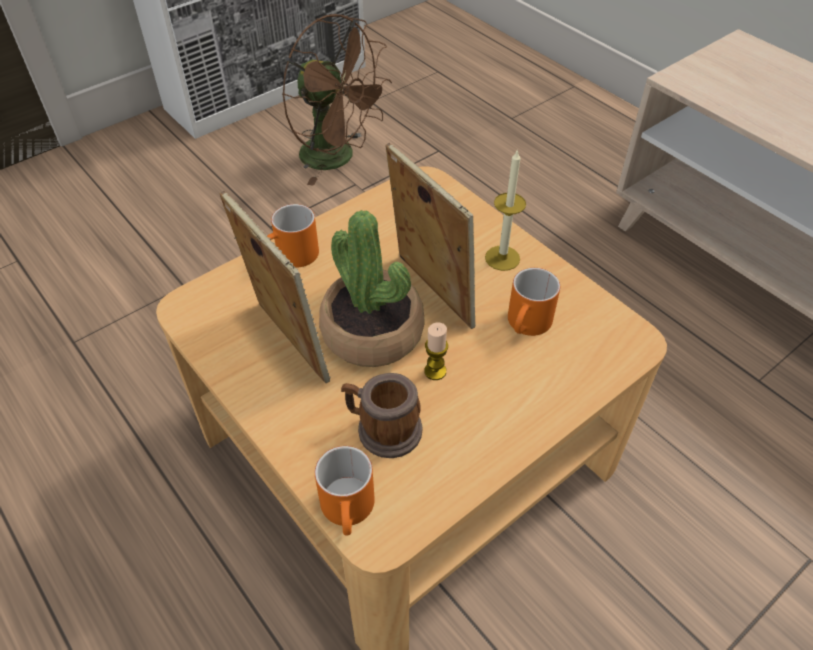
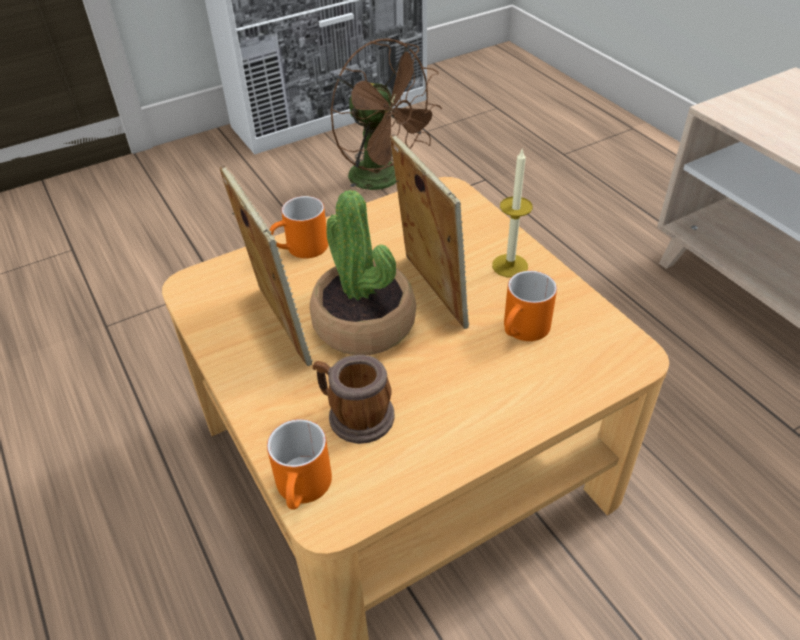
camera: 10 degrees right, 5 degrees down
(435, 371) = (419, 365): candle -> none

